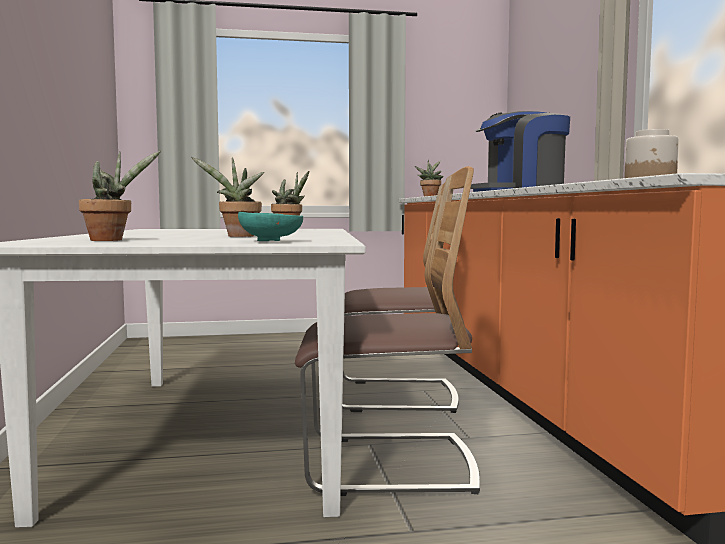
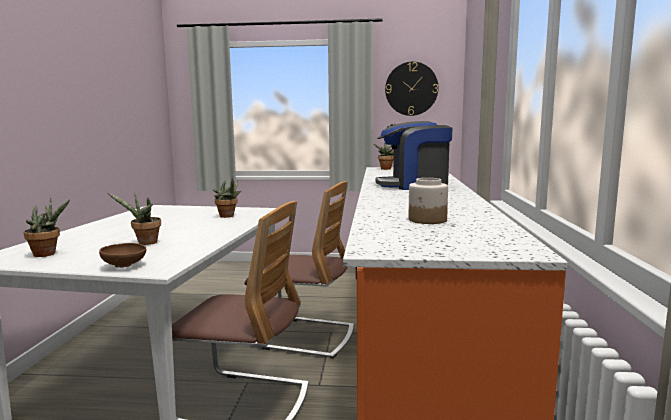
camera: 15 degrees right, 5 degrees up
(272, 241) = (125, 266): turquoise bowl -> brown bowl
(447, 103) = (411, 89): none -> wall clock

